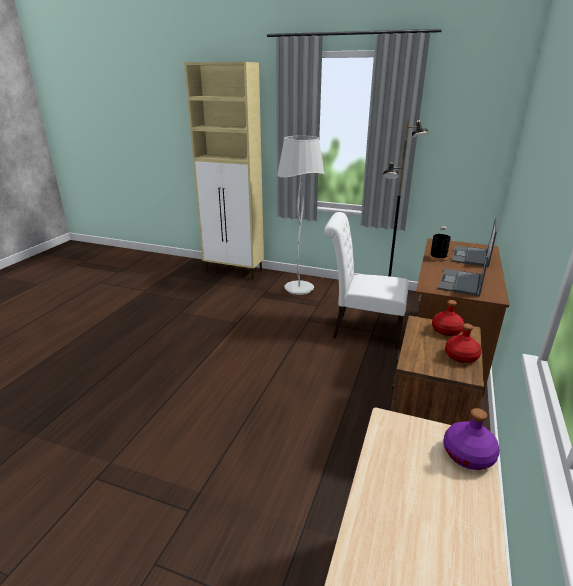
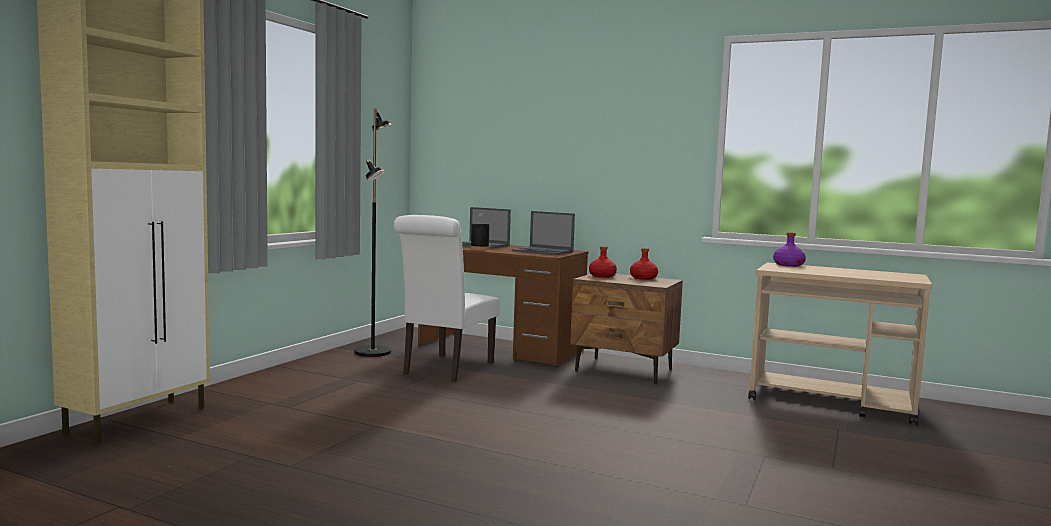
camera: 85 degrees left, 20 degrees down
(299, 289) = (287, 385): white floor lamp -> none

